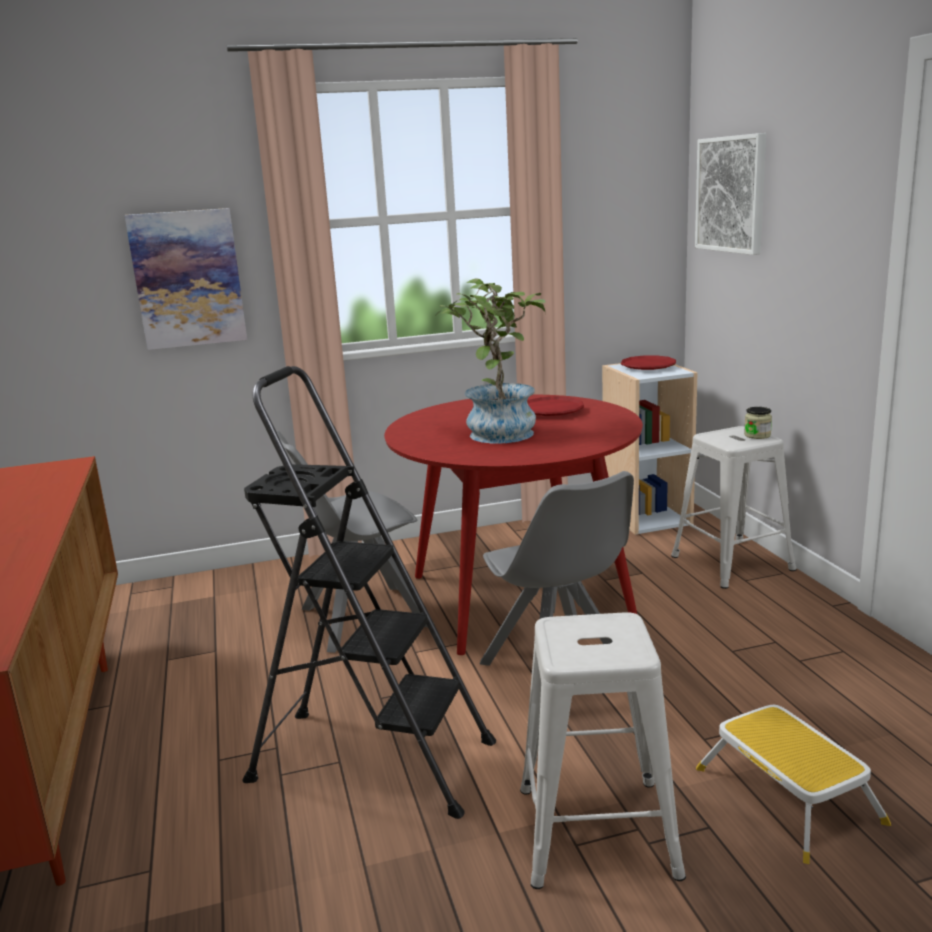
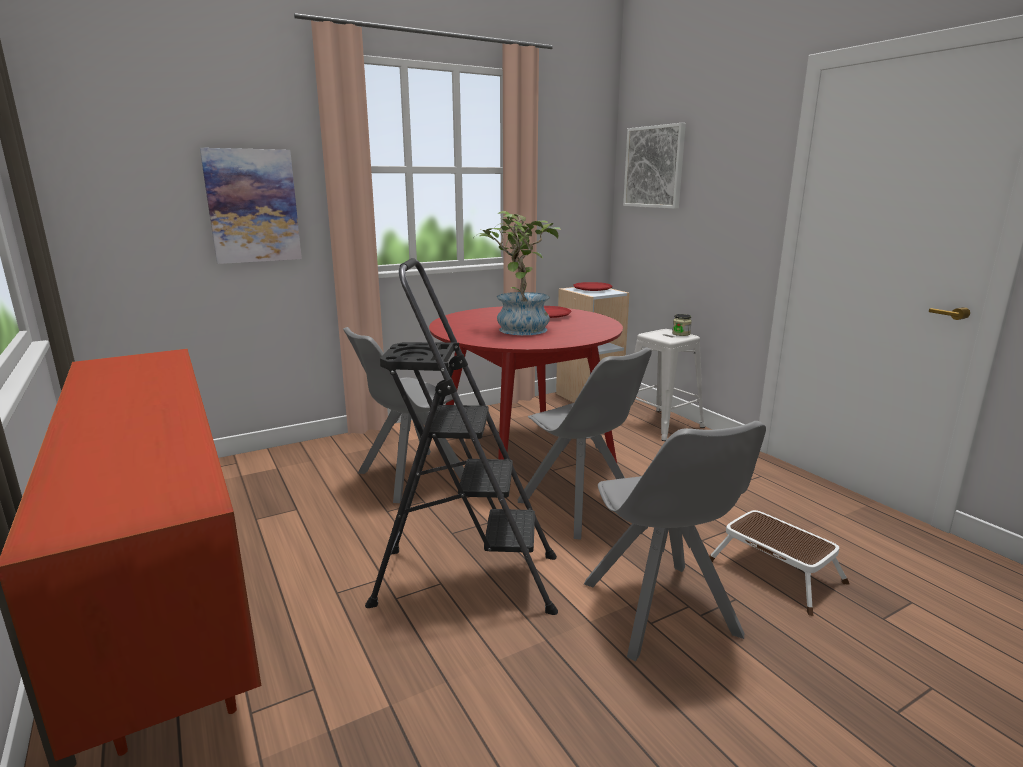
camera: 15 degrees left, 0 degrees up
(596, 831) = (660, 611): white stool -> grey chair
(787, 795) = (775, 572): yellow step ladder -> brown step ladder

